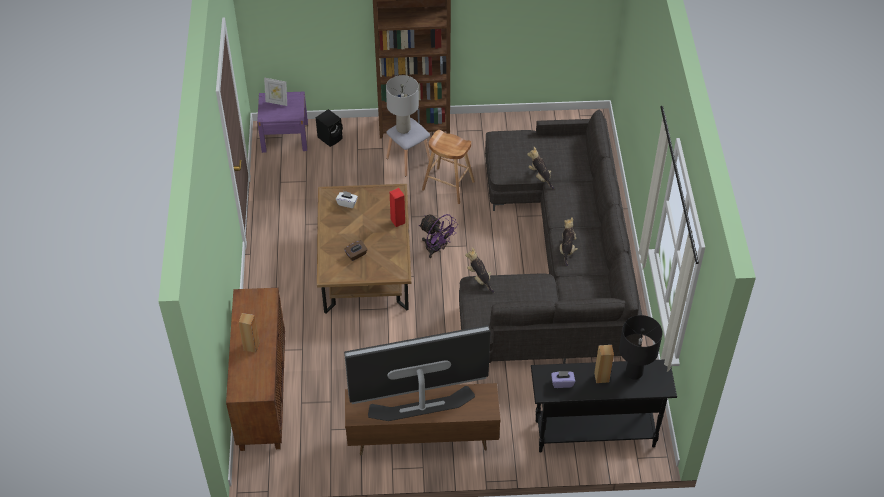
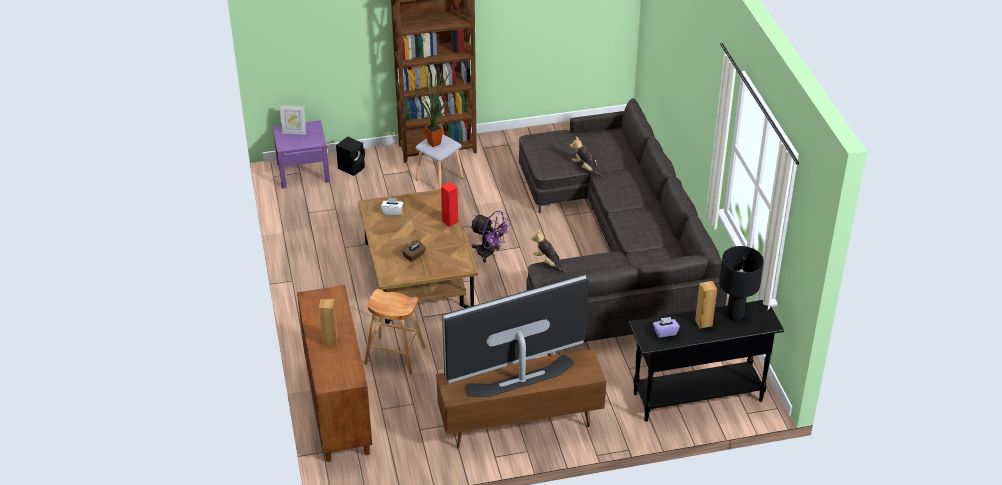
camera: 10 degrees left, 10 degrees down
(403, 129) = (433, 142): grey table lamp -> potted plant
(448, 185) = (487, 196): brown stool -> brown stool (395, 355)
(567, 249) = (630, 227): plush toy -> none

